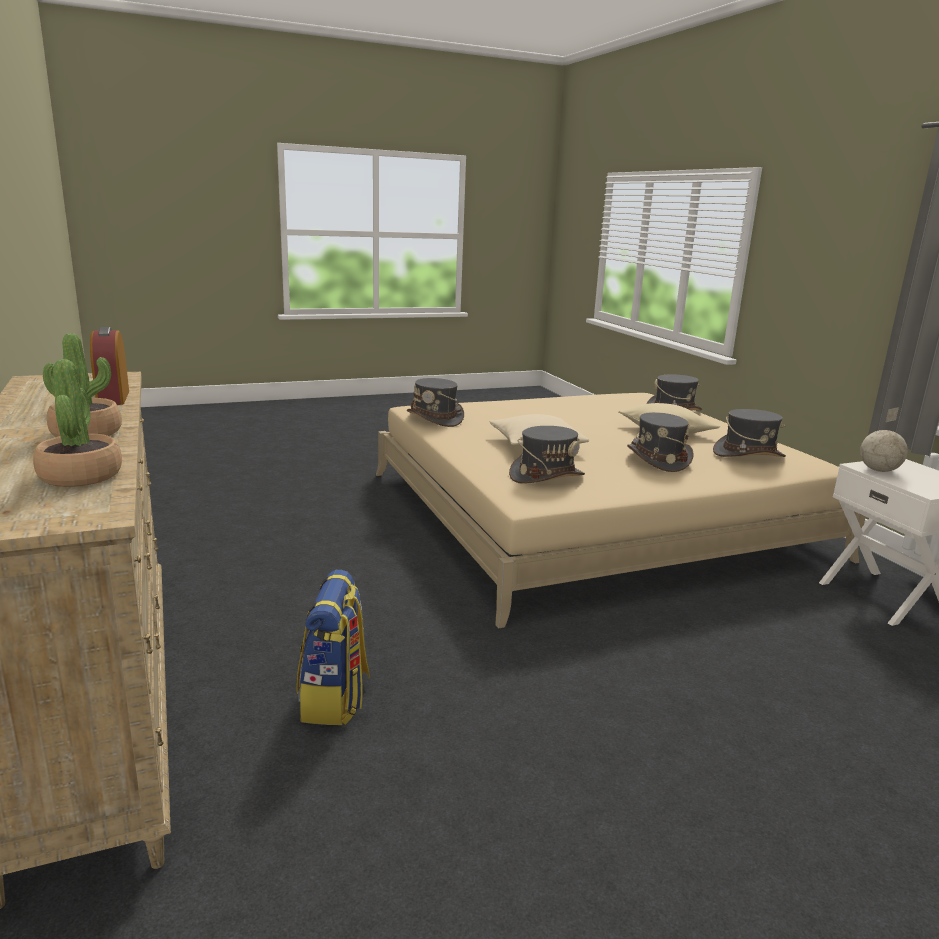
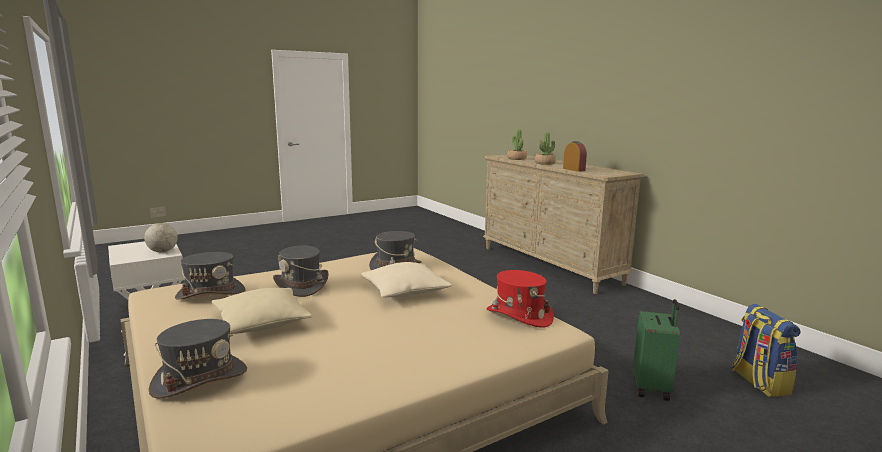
camera: 170 degrees right, 5 degrees down
(303, 486) = (652, 388): none -> green suitcase
(335, 699) = (472, 272): backpack -> backpack (758, 382)
(435, 419) = (519, 316): grey hat -> red hat

